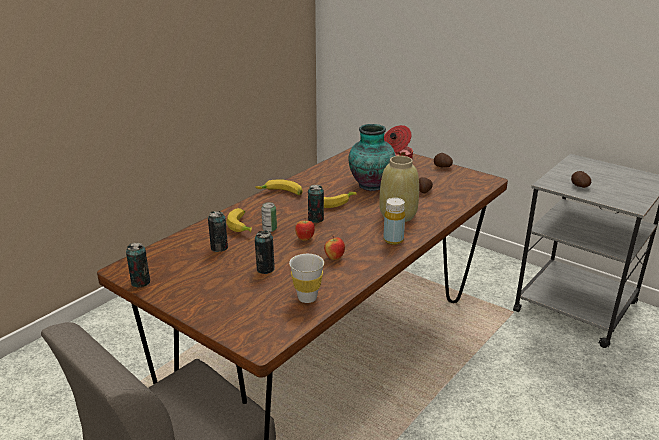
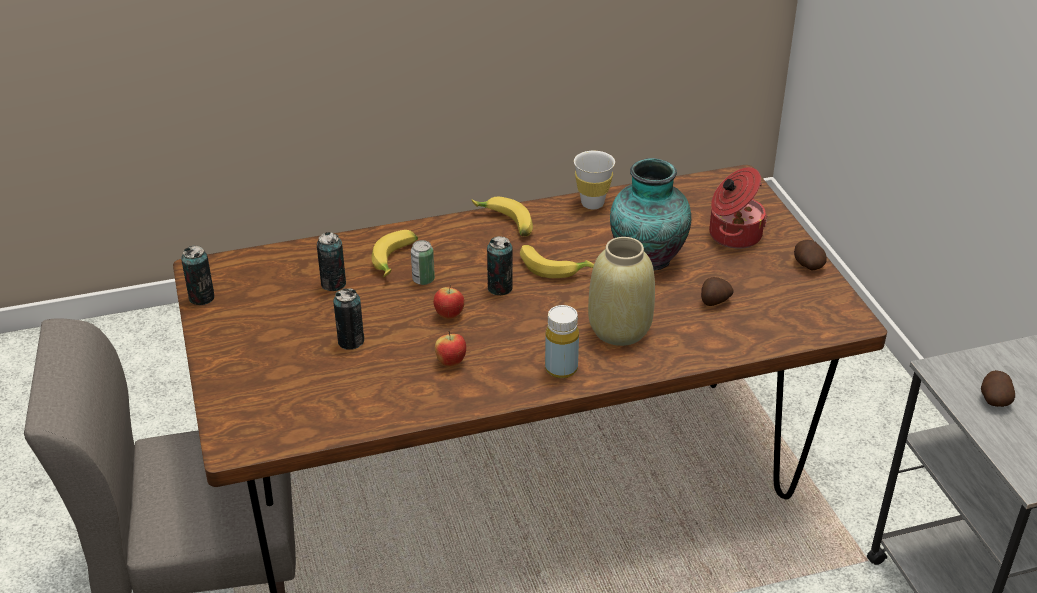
camera: 35 degrees right, 10 degrees up
(307, 298) = (351, 407): white cup -> white cup (592, 203)

